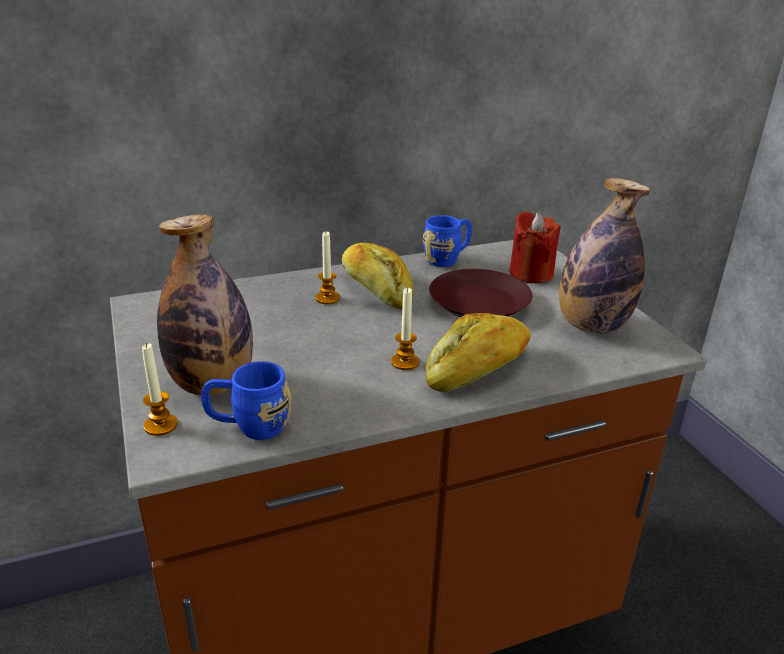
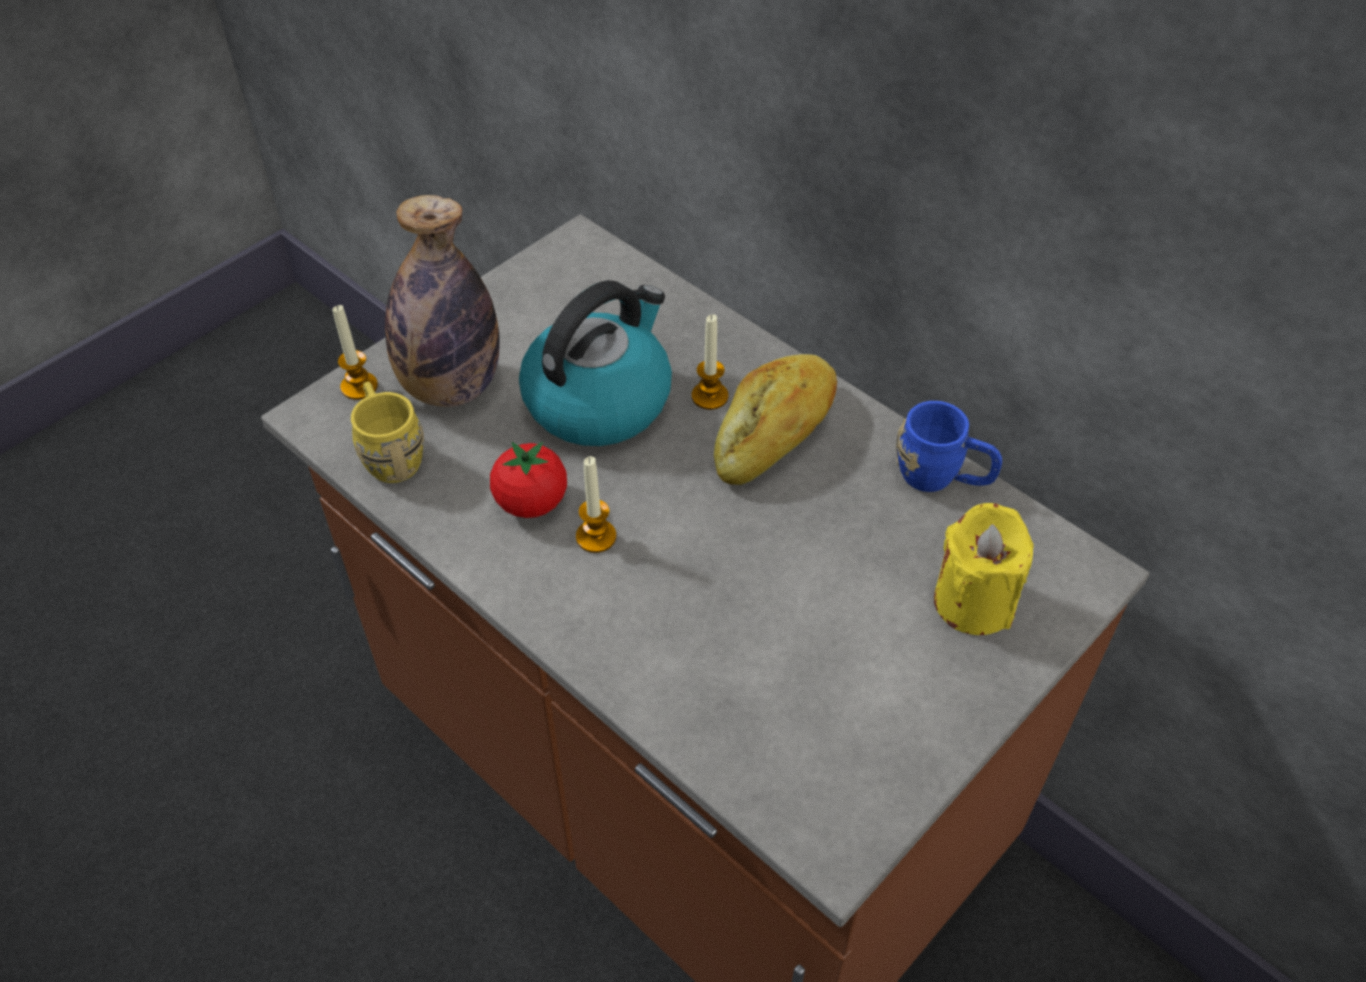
camera: 65 degrees right, 20 degrees up
(249, 426) = (390, 453): blue mug -> yellow mug
(290, 332) = (599, 400): none -> kettle
(355, 378) = (531, 502): none -> tomato
(478, 369) = (625, 620): bread -> none
(479, 304) = (814, 564): brown plate -> none
(531, 273) = (974, 601): red candle -> yellow candle
(591, 326) = (842, 729): bottle -> none

